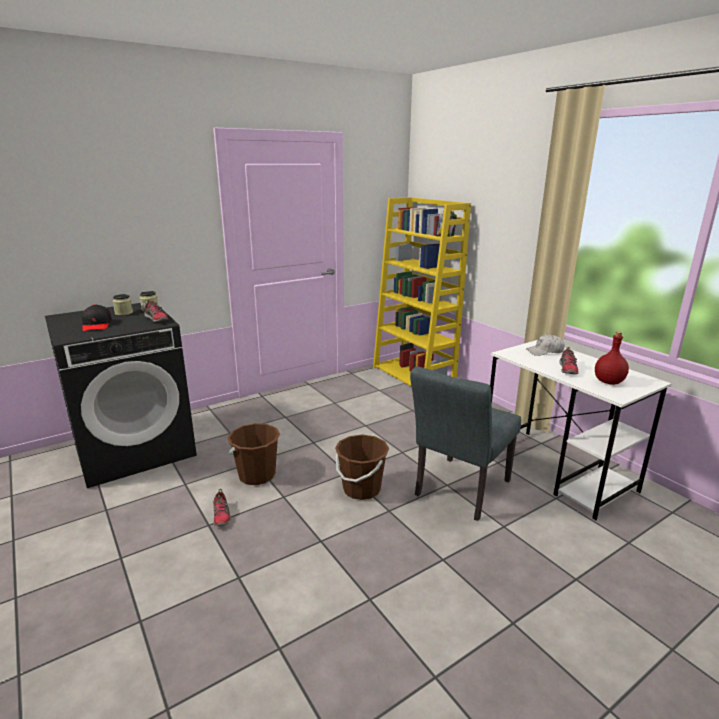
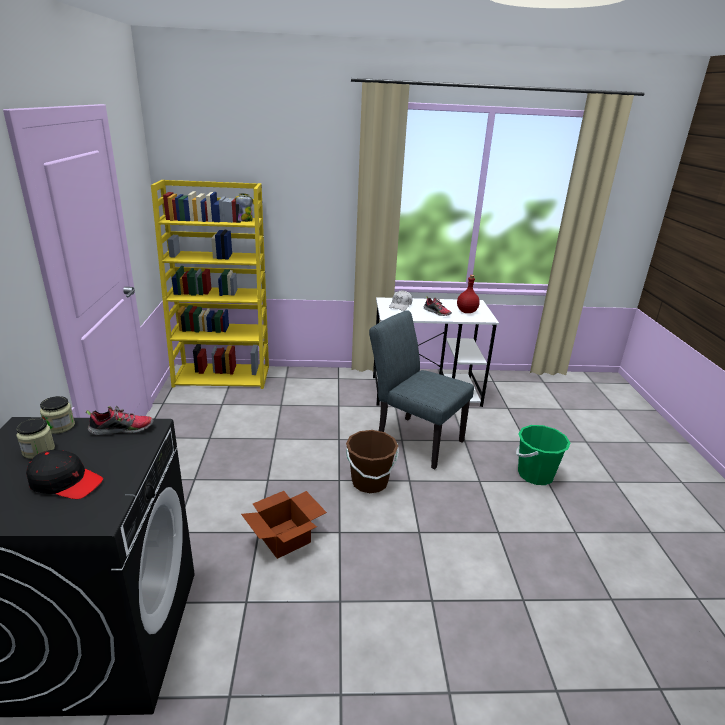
camera: 60 degrees left, 5 degrees up
(221, 515) = (333, 586): shoe -> none
(257, 475) = (286, 538): brown bucket -> cardboard box
(458, 491) = (413, 439): grey chair -> grey chair turned 150 degrees clockwise
(512, 606) = (535, 475): none -> green bucket

